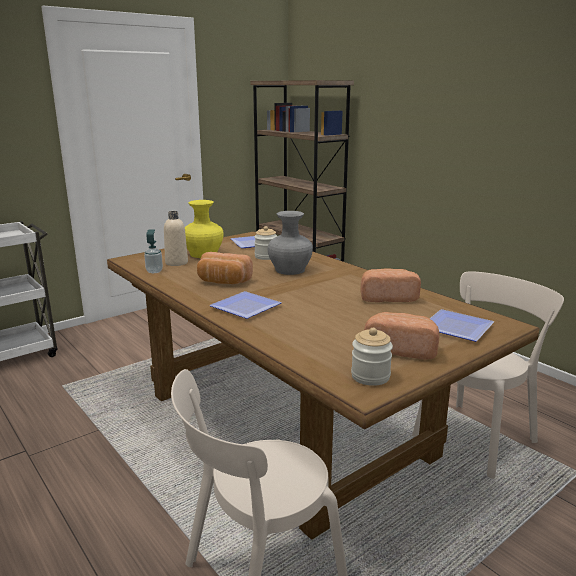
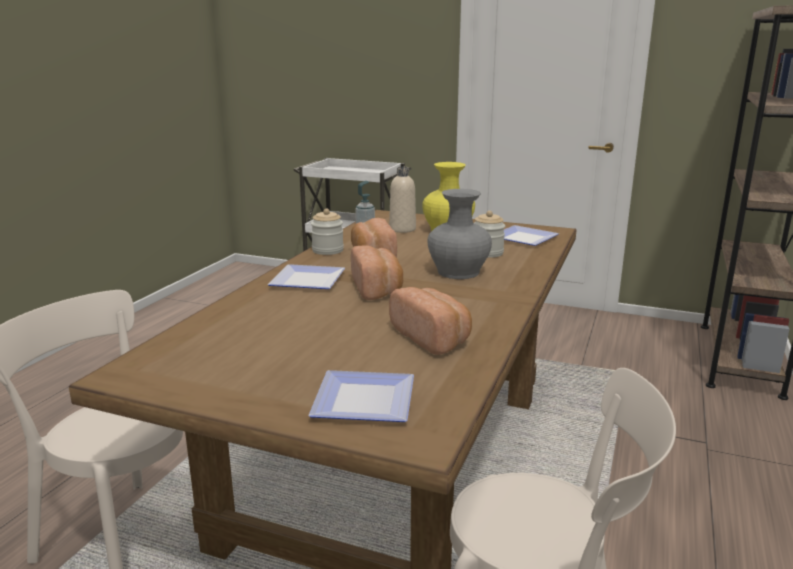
camera: 60 degrees right, 0 degrees up
(370, 376) = (161, 371): jar -> jar (327, 250)
(401, 349) = (253, 375): bread -> bread (377, 289)

